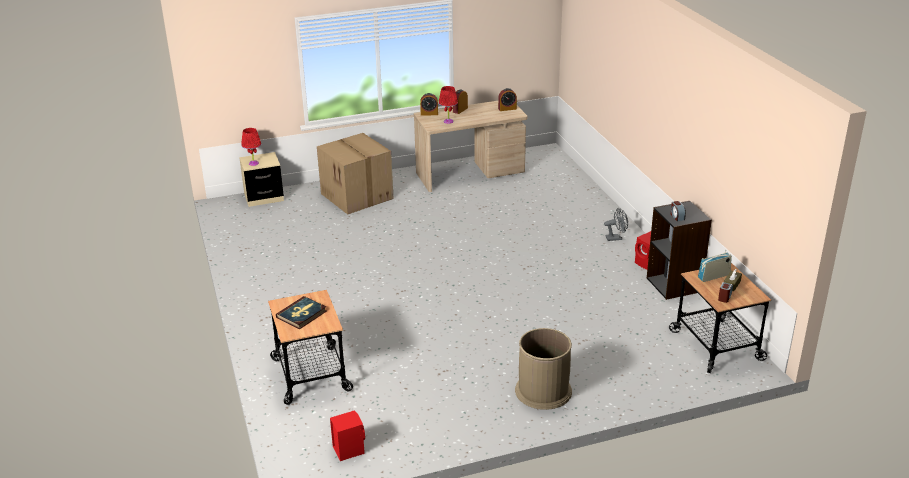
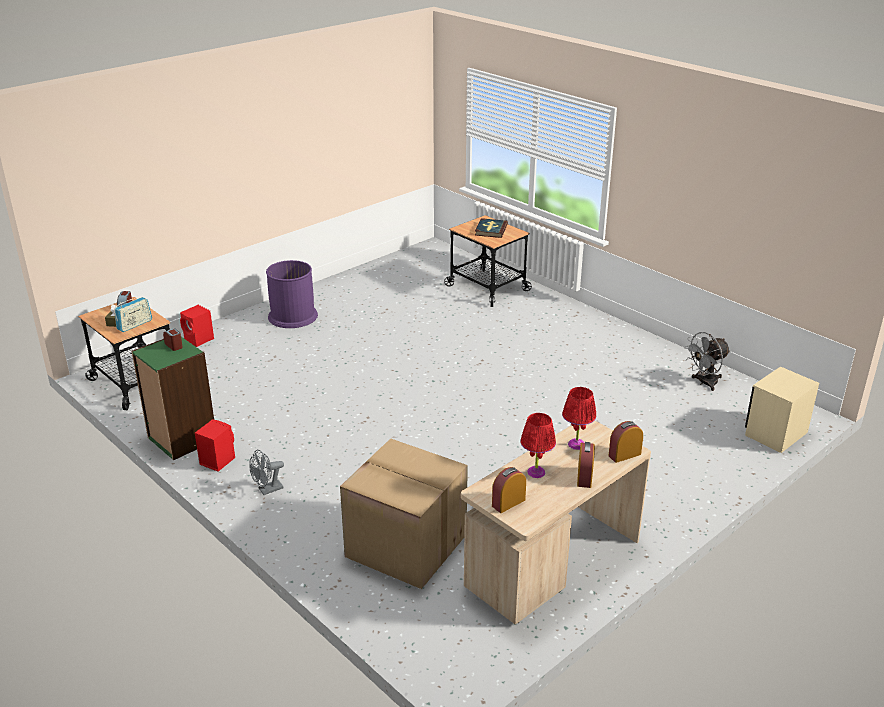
camera: 155 degrees right, 0 degrees up
(253, 163) = (785, 377): red table lamp -> red table lamp (536, 472)
(255, 235) = (704, 383): none -> grey fan
(348, 449) = (414, 259): red speaker -> red speaker (199, 340)
(358, 196) = (664, 468): cardboard box -> cardboard box (404, 546)
(543, 391) = (292, 316): brown trash can -> purple trash can
(674, 285) = (181, 439): black bookcase -> green bookcase

